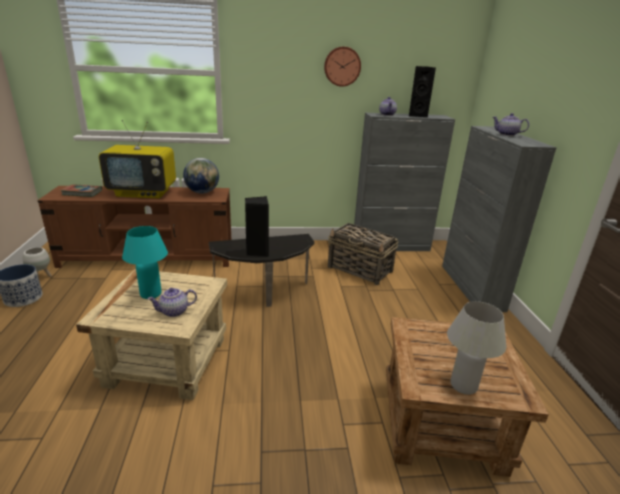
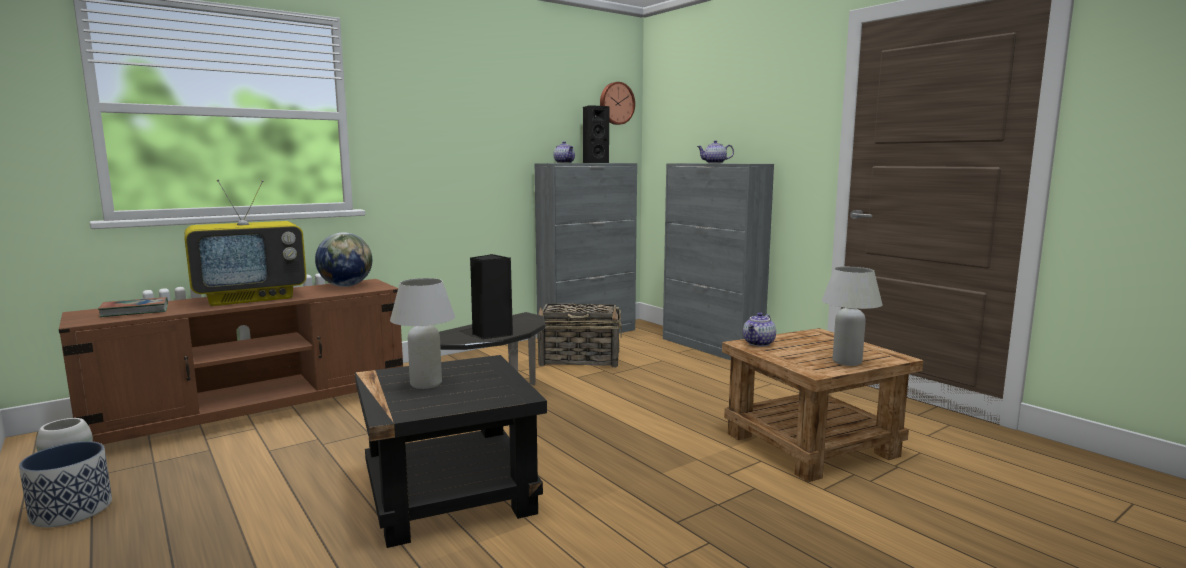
camera: 30 degrees left, 15 degrees down
(151, 294) = (426, 384): turquoise table lamp -> white table lamp
(166, 360) = (448, 495): beige side table -> black side table
(174, 312) = (487, 388): teapot -> teapot (759, 344)
(342, 66) = (502, 108): wall clock -> wall clock (616, 103)

